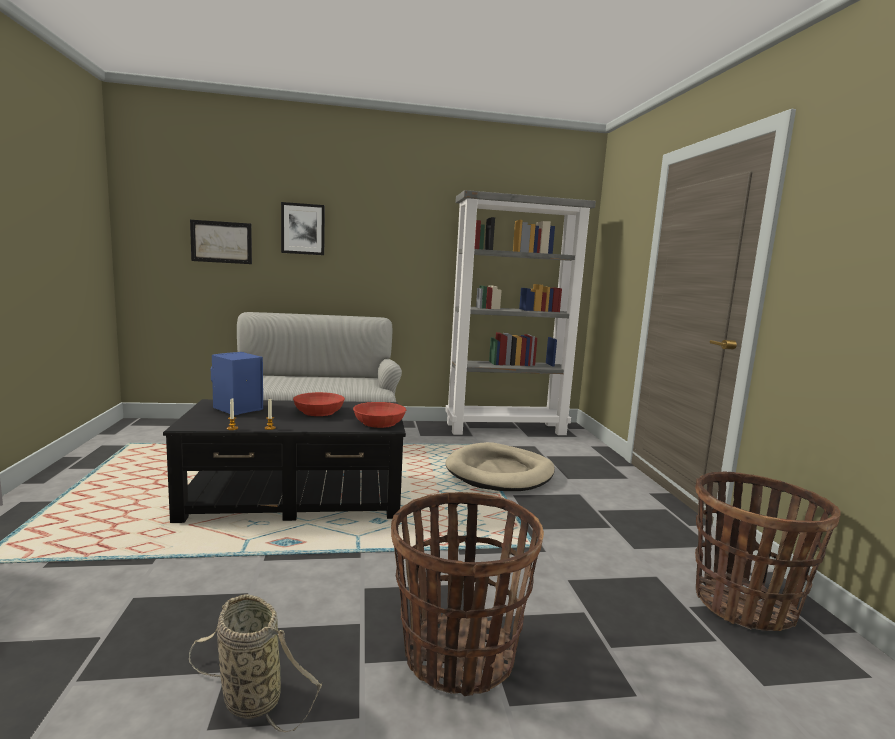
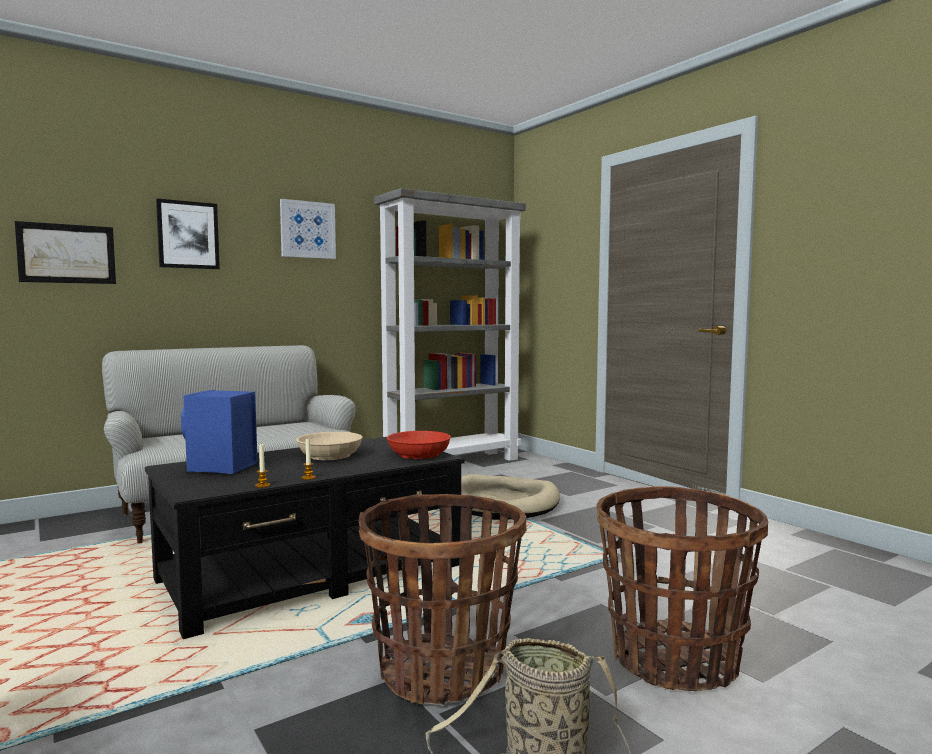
camera: 25 degrees left, 5 degrees down
(319, 411) = (330, 455): red bowl -> beige bowl
(396, 224) = (307, 230): none -> picture
(744, 604) = (817, 557): basket -> basket (442, 671)

